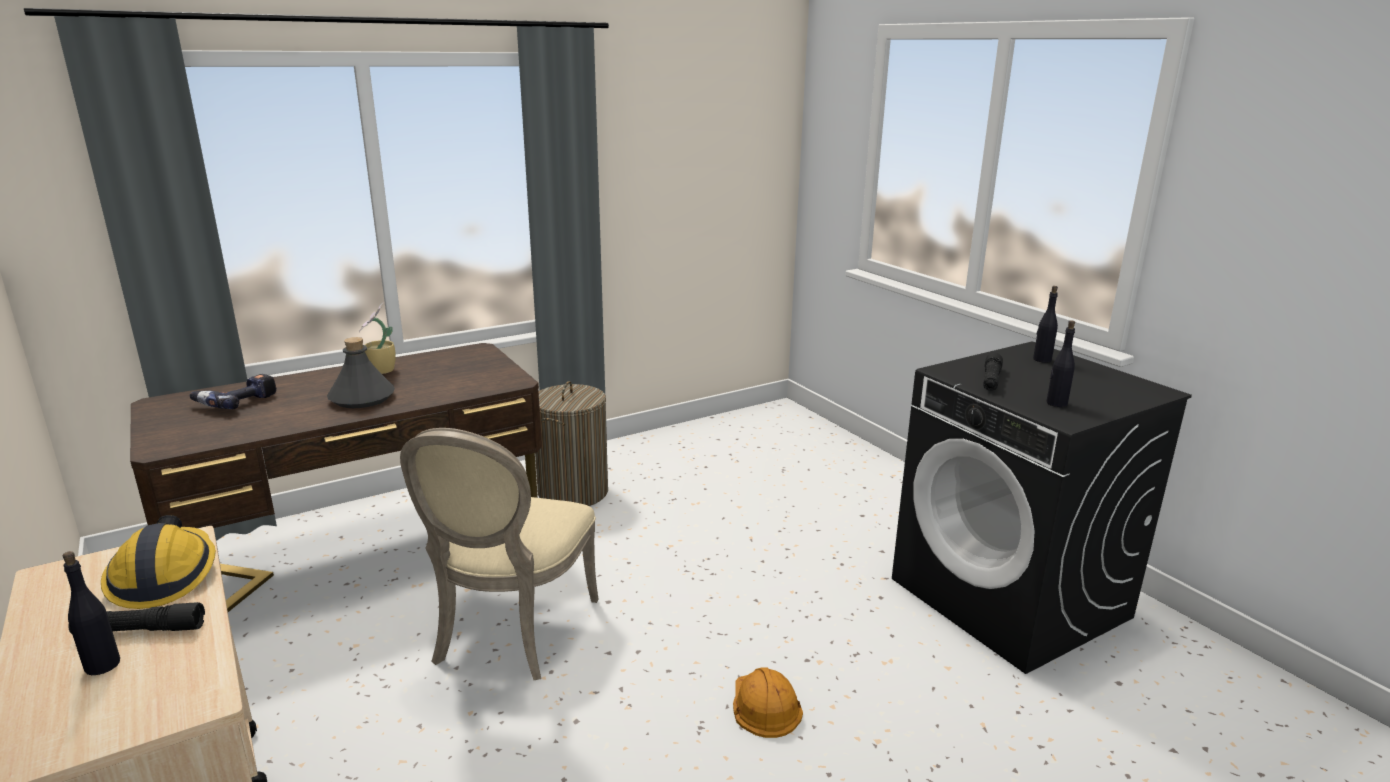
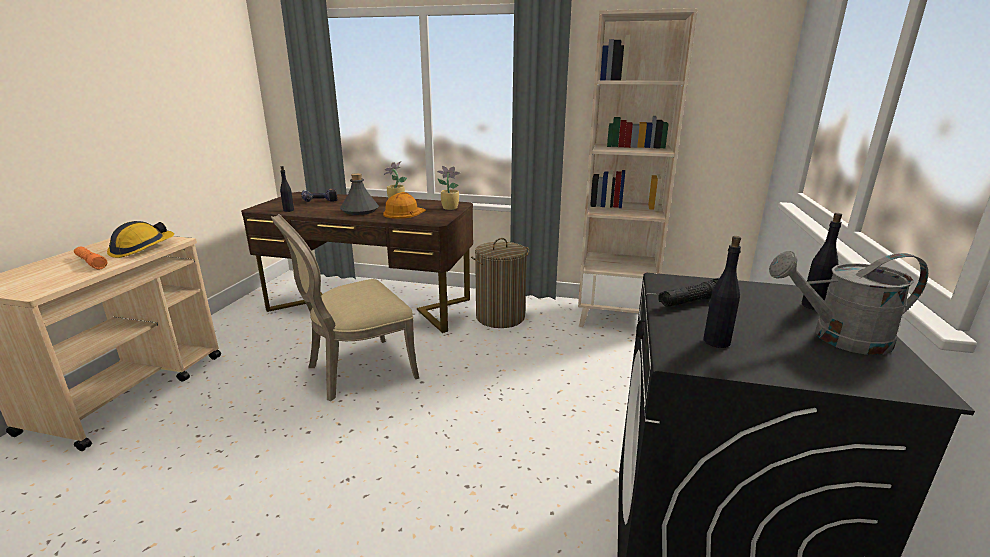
camera: 45 degrees right, 0 degrees up
(102, 665) = (58, 268): black bottle -> black bottle (288, 210)
(140, 630) = (91, 262): black flashlight -> orange flashlight
(480, 358) = (449, 208): none -> potted plant
(690, 443) = (615, 317): none -> beige bookcase
(764, 705) = (397, 493): orange hard hat -> orange hard hat (404, 212)
(1091, 377) = (838, 339): none -> grey watering can

